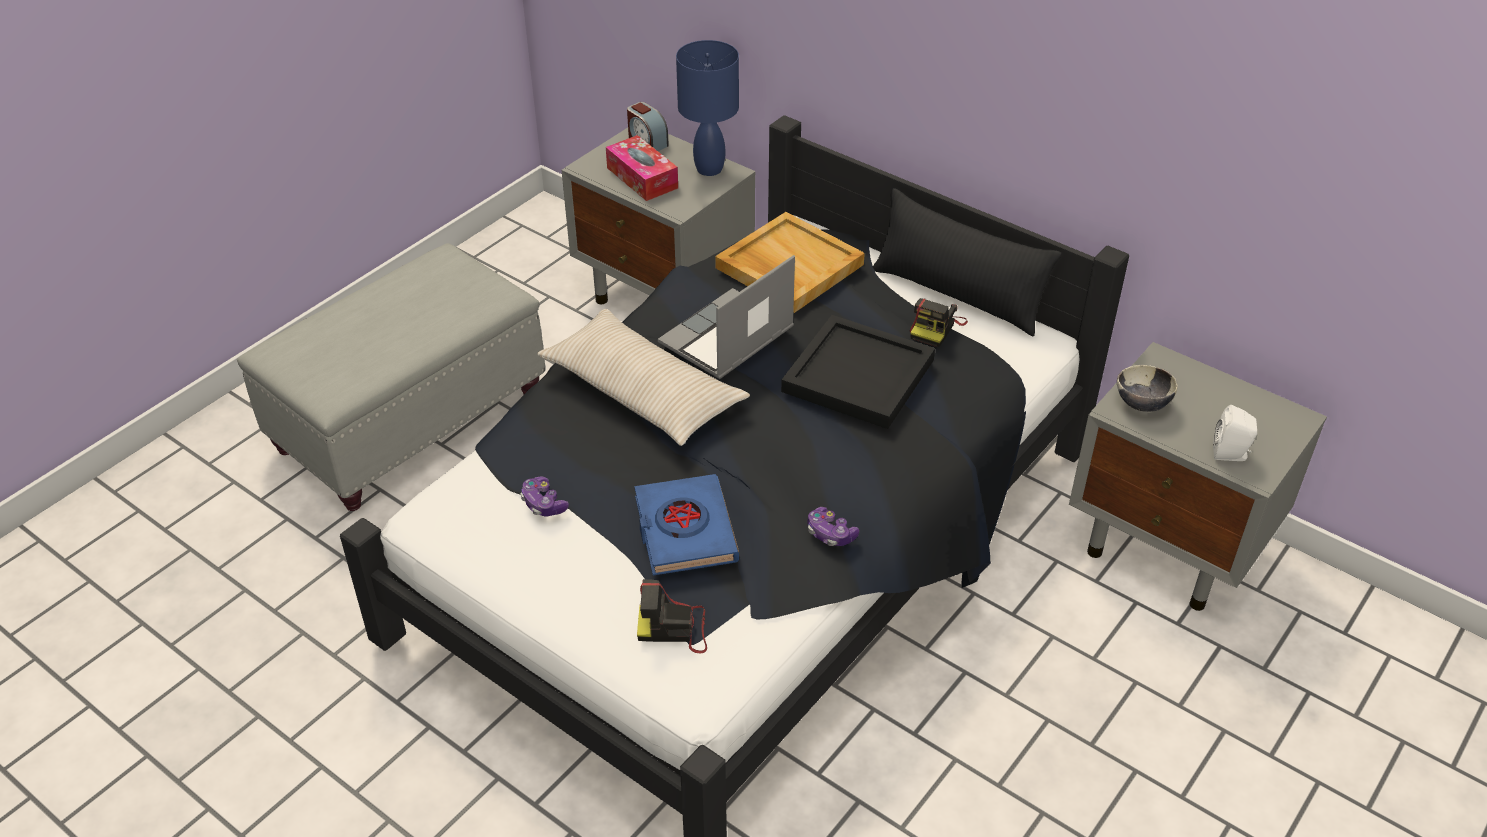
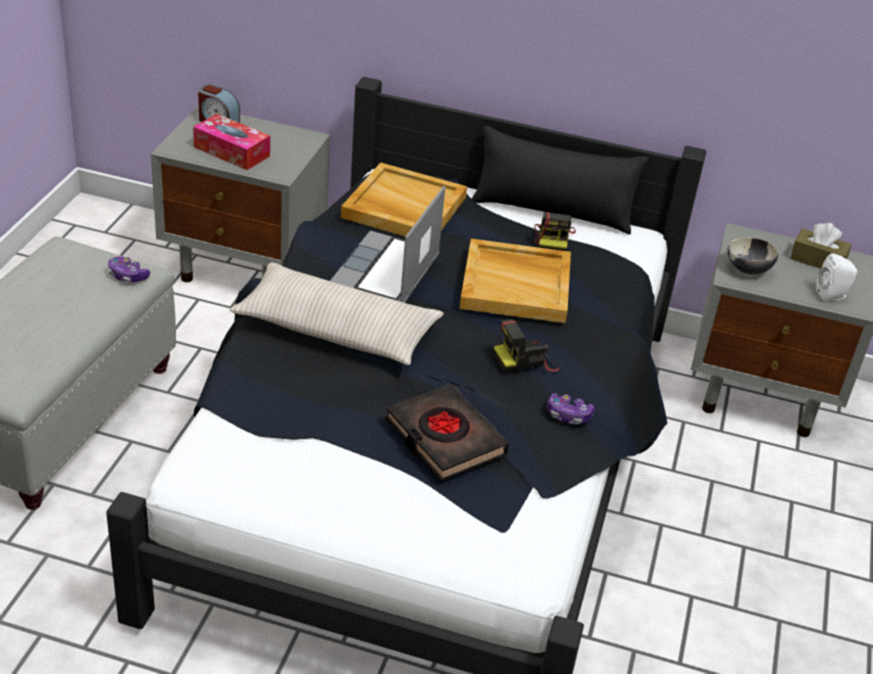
camera: 25 degrees left, 5 degrees down
(543, 504) = (301, 441): game controller -> game controller (127, 276)
(674, 628) = (481, 522): camera -> camera (526, 359)
(684, 530) = (444, 438): blue book -> black book
(708, 168) = (287, 137): blue table lamp -> none
(860, 375) = (516, 285): black tray -> beige tray
(1240, 407) = (817, 260): none -> brown tissue box

